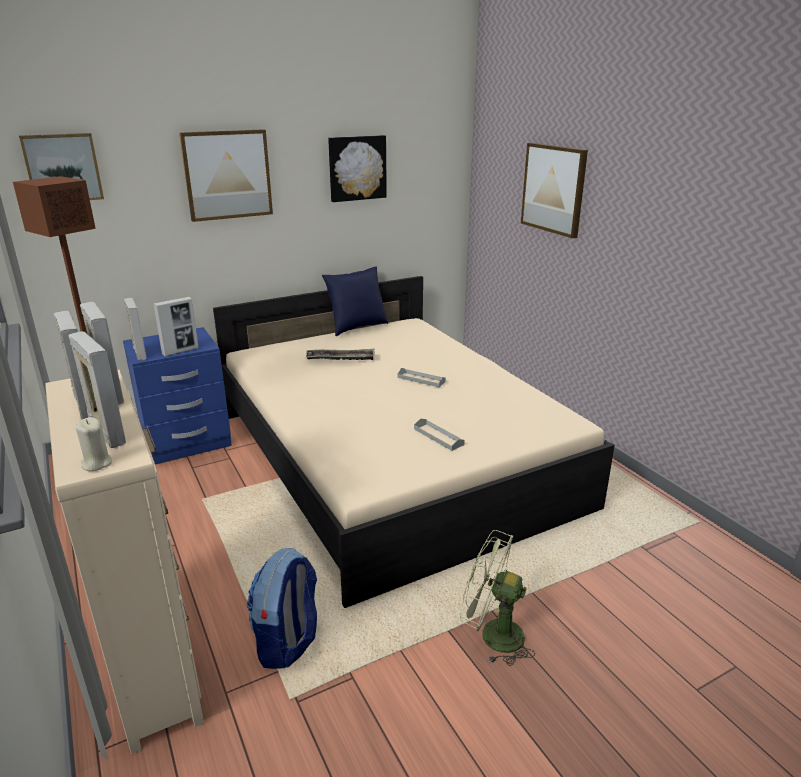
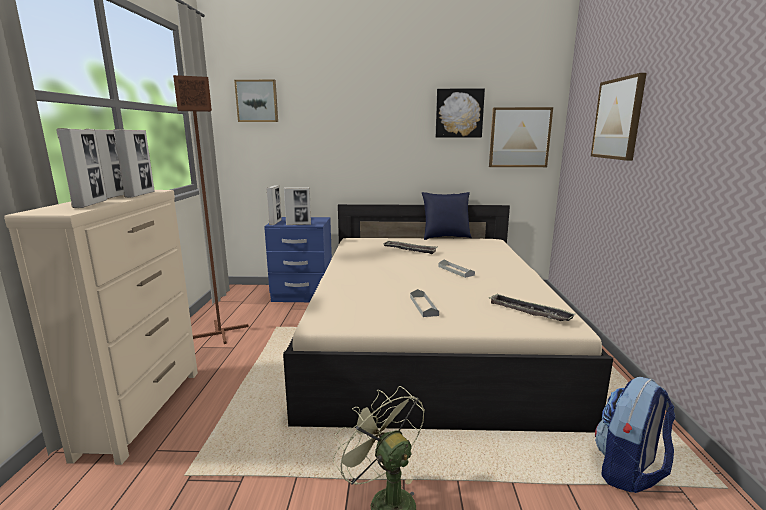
camera: 30 degrees right, 10 degrees down
(96, 463) = (48, 211): beige candle -> none
(227, 175) = (359, 112): picture -> picture (519, 137)
(288, 642) = (228, 434): backpack -> backpack (628, 471)
(533, 417) = (529, 312): none -> tray

